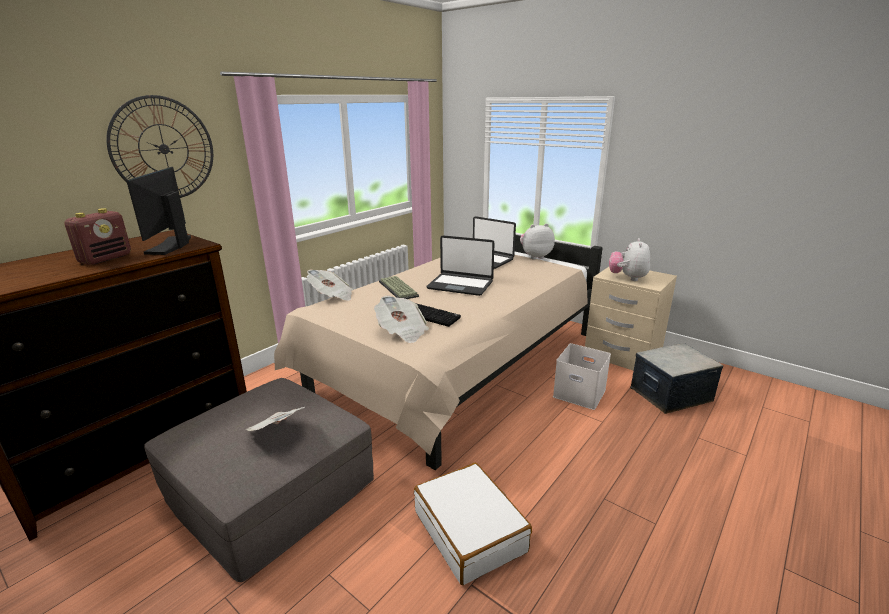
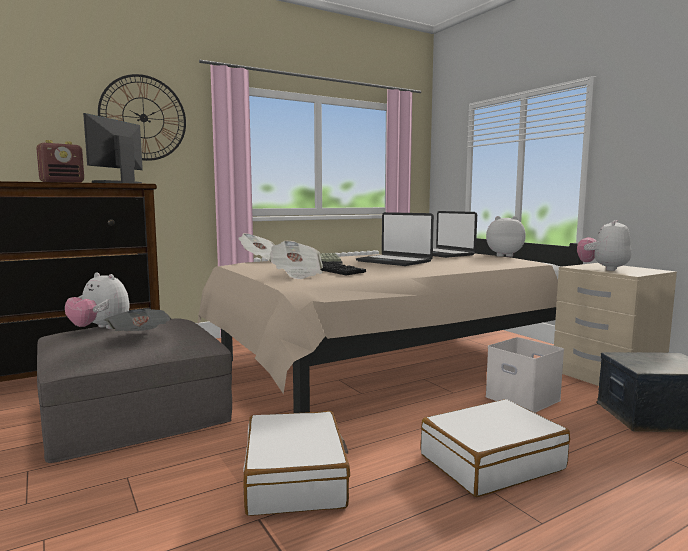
camera: 20 degrees right, 15 degrees down
(216, 422) = (100, 329): none -> plush toy
(595, 471) = (491, 462): none -> white suitcase

